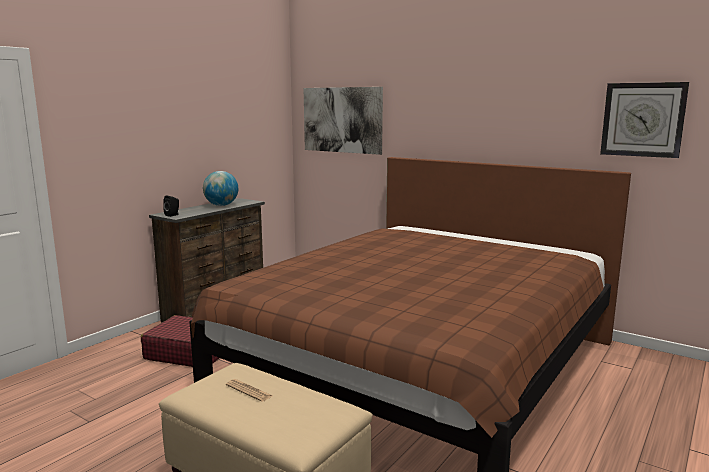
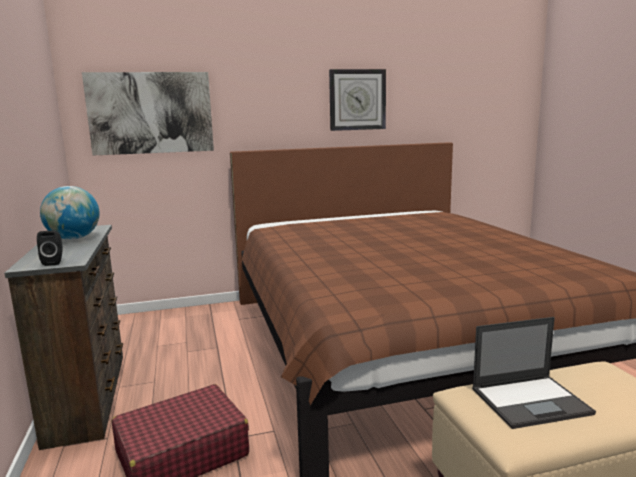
camera: 50 degrees left, 0 degrees up
(249, 391) = (531, 401): newspaper -> laptop
(643, 119) = (450, 101): wall clock -> wall clock (357, 100)

